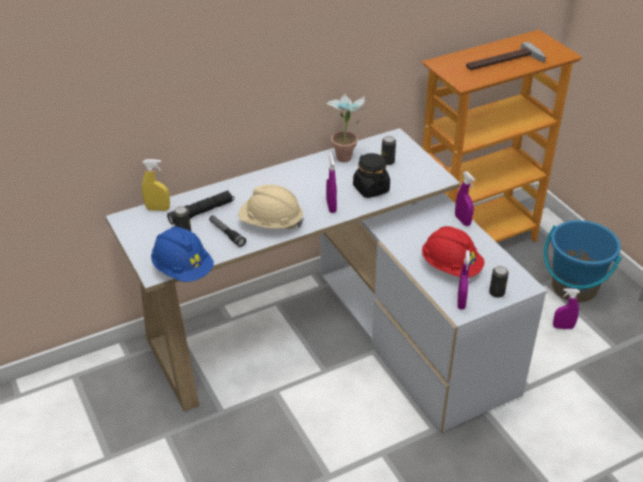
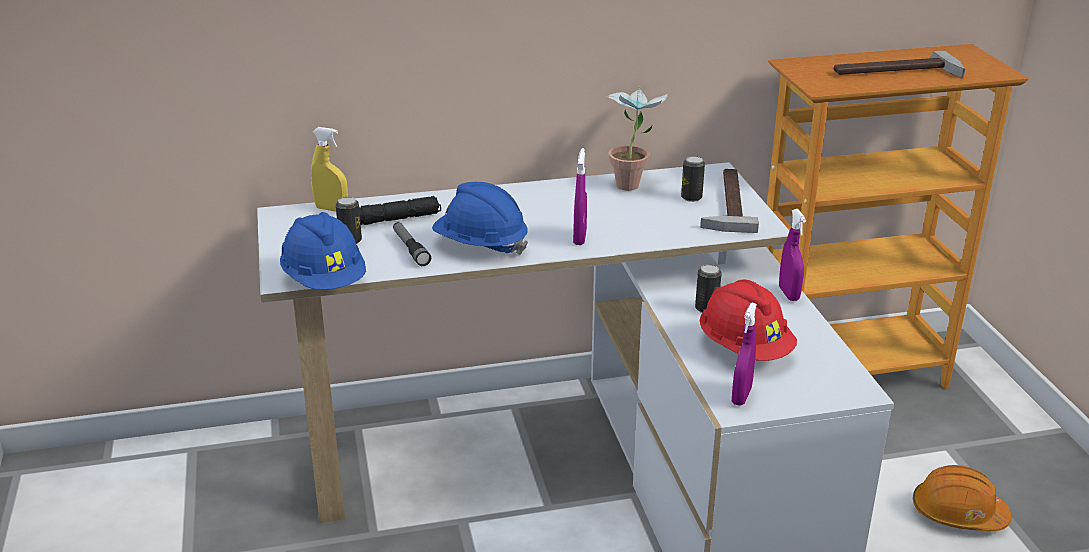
camera: 15 degrees right, 10 degrees down
(271, 223) = (480, 245): beige hard hat -> blue hard hat
(371, 189) = (650, 225): black jar -> none
(410, 162) = (726, 202): none -> hammer
(496, 293) = (806, 393): can -> can (706, 308)
(563, 327) = (957, 514): purple spray bottle -> orange hard hat
(574, 287) = (993, 461): blue bucket -> none

